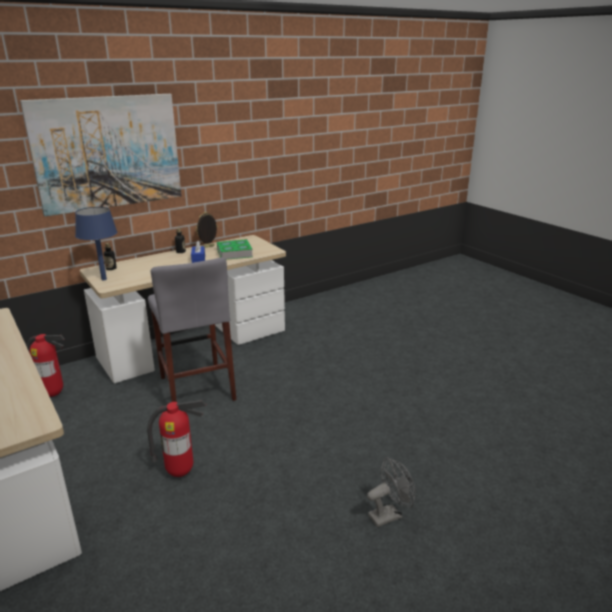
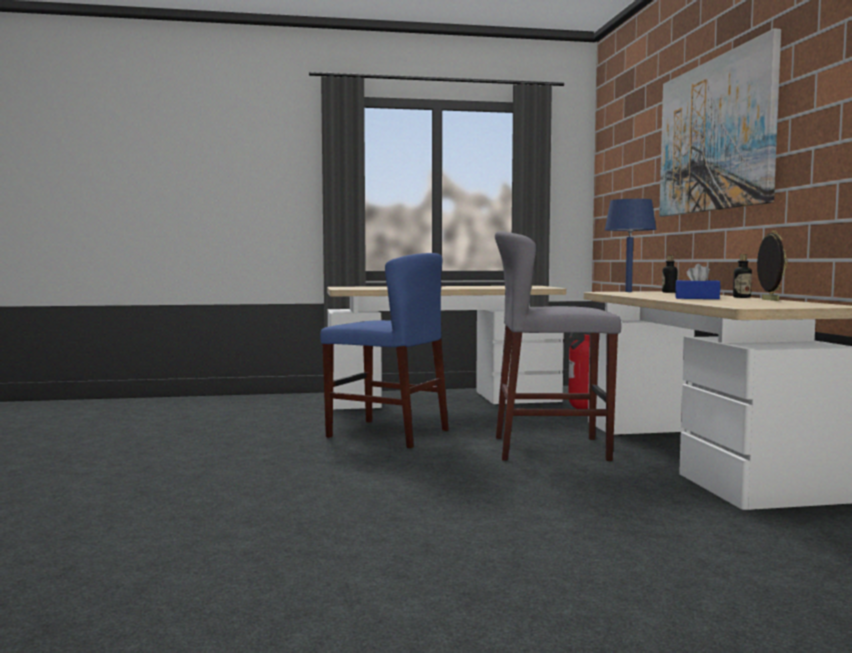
camera: 115 degrees right, 20 degrees down
(180, 472) = (387, 433): fire extinguisher -> blue chair
(234, 253) = (730, 302): book -> none
(389, 514) = (183, 487): grey fan -> none

